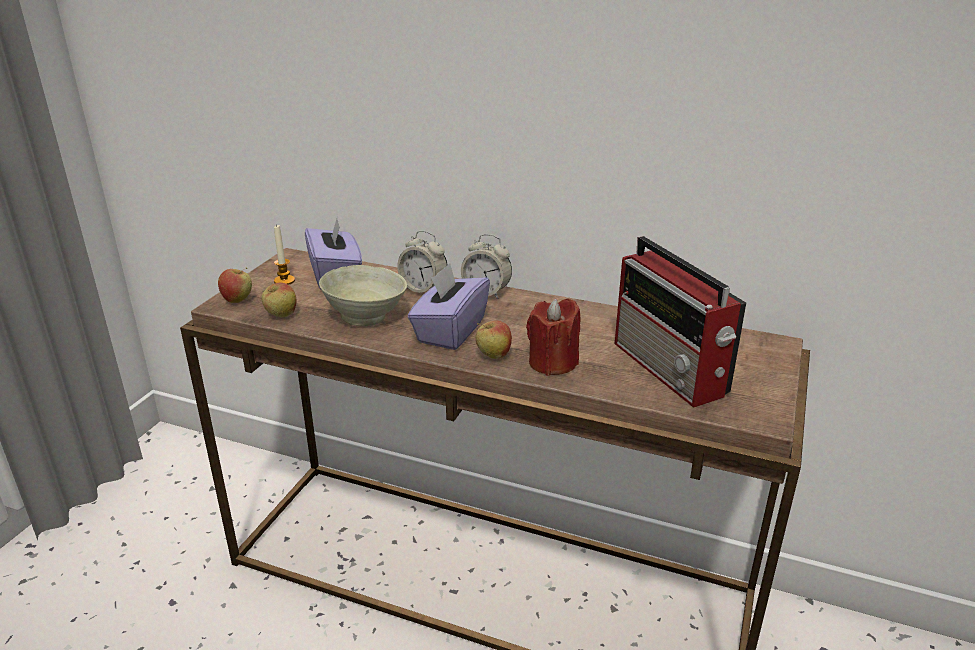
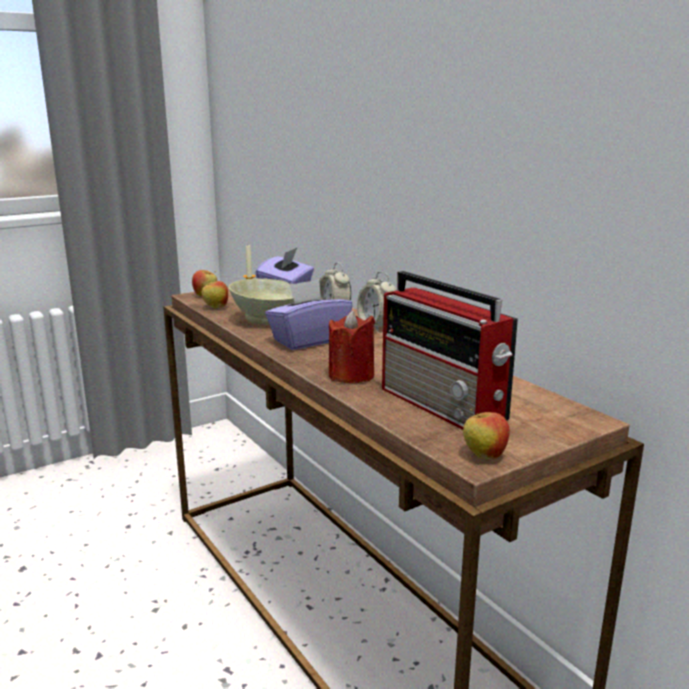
camera: 35 degrees right, 10 degrees down
(493, 356) = (314, 360): apple -> apple (484, 456)
(670, 370) = (444, 406): radio -> radio turned 45 degrees counterclockwise

